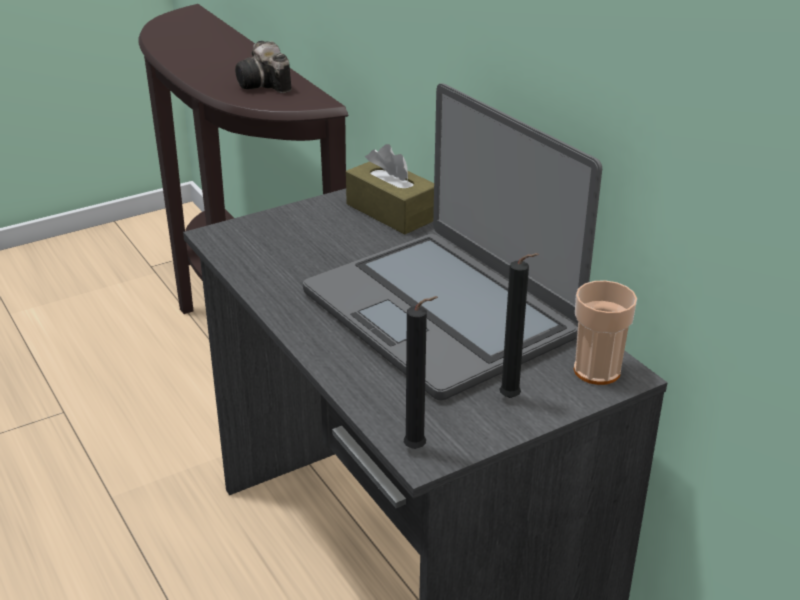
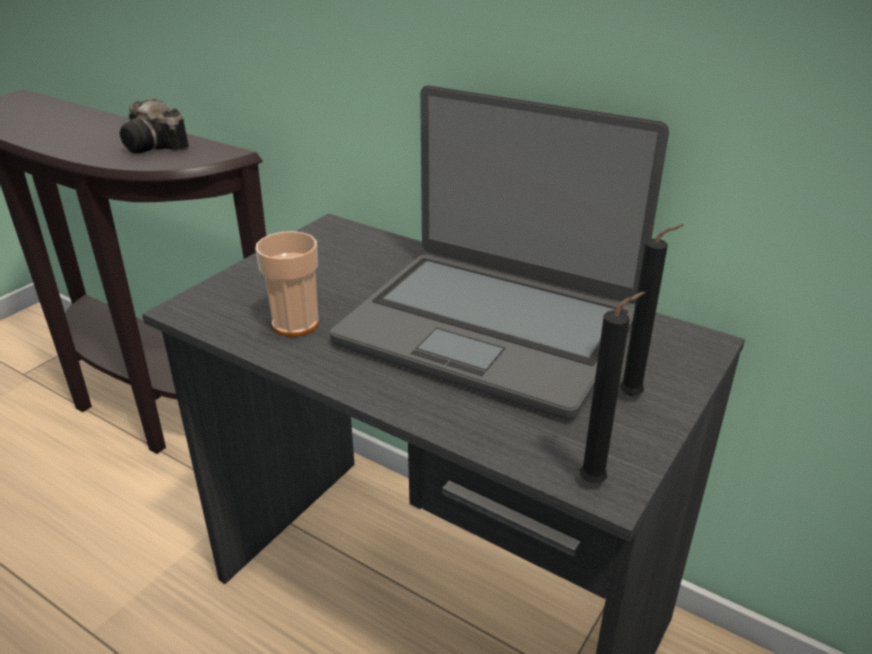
camera: 25 degrees left, 0 degrees up
(391, 212) = (357, 245): brown tissue box -> none
(597, 371) = (679, 345): cup -> cup (295, 323)

